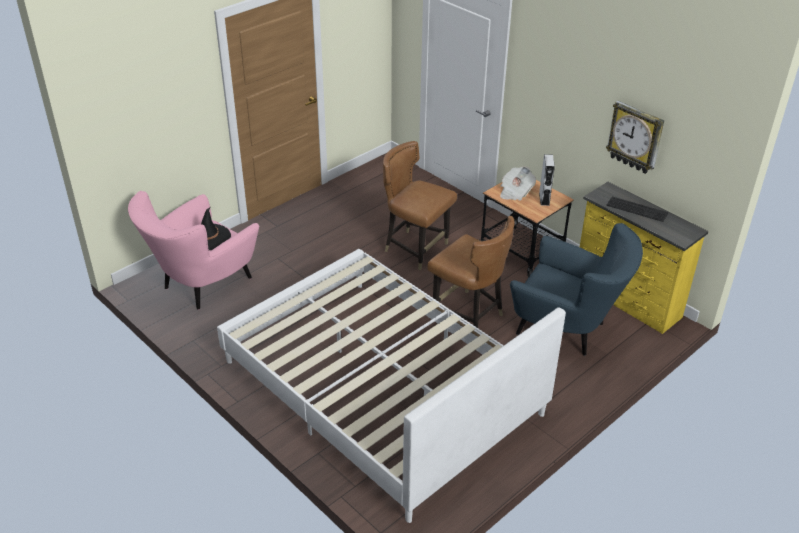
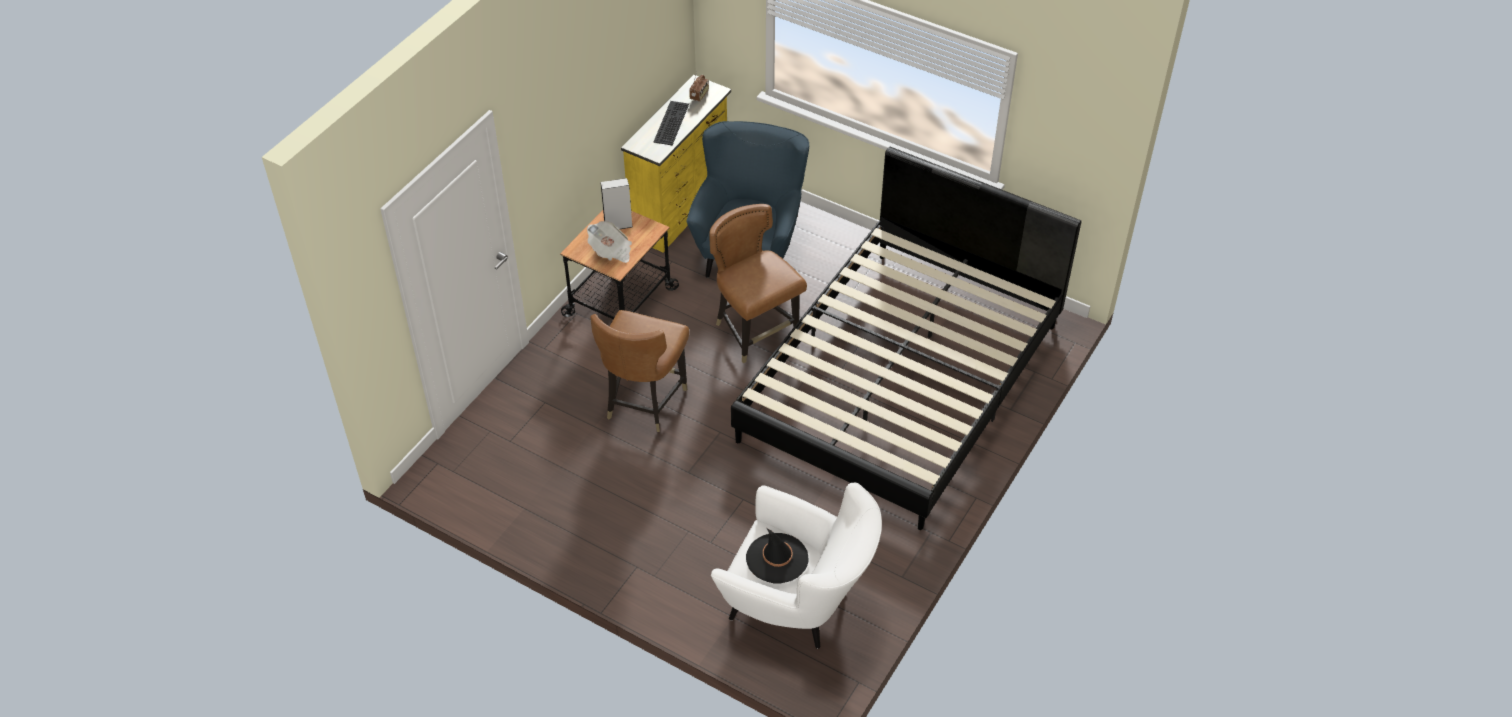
camera: 105 degrees left, 10 degrees up
(202, 286) = (797, 607): pink armchair -> white armchair
(380, 388) = (901, 381): white bed -> black bed
(468, 315) = (755, 331): brown chair -> brown chair turned 60 degrees counterclockwise
(635, 137) = (626, 80): wall clock -> none
(676, 229) = (699, 95): none -> radio

